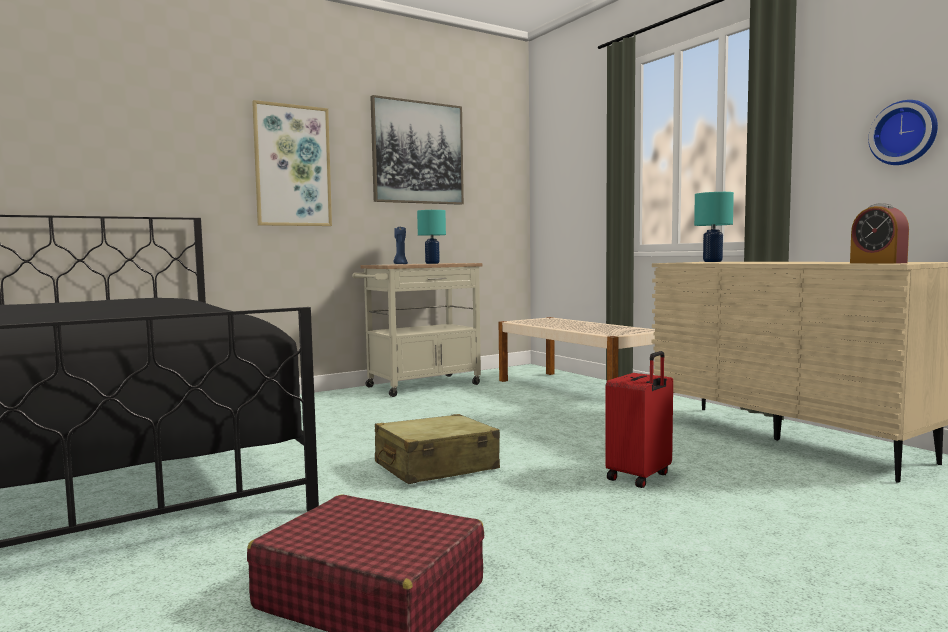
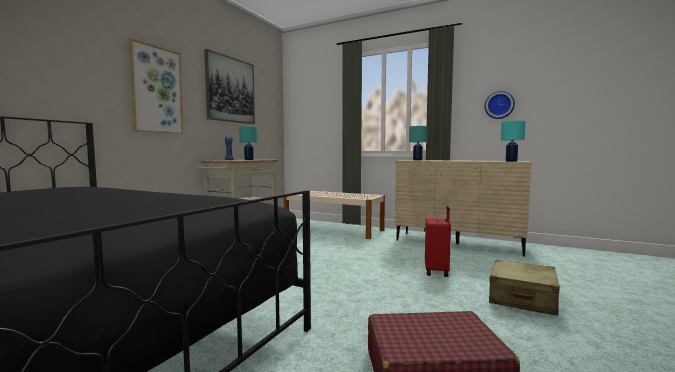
camera: 30 degrees left, 0 degrees up
(435, 467) = (334, 285): beige suitcase -> beige suitcase (522, 298)
(877, 263) = (512, 161): alarm clock -> turquoise table lamp

